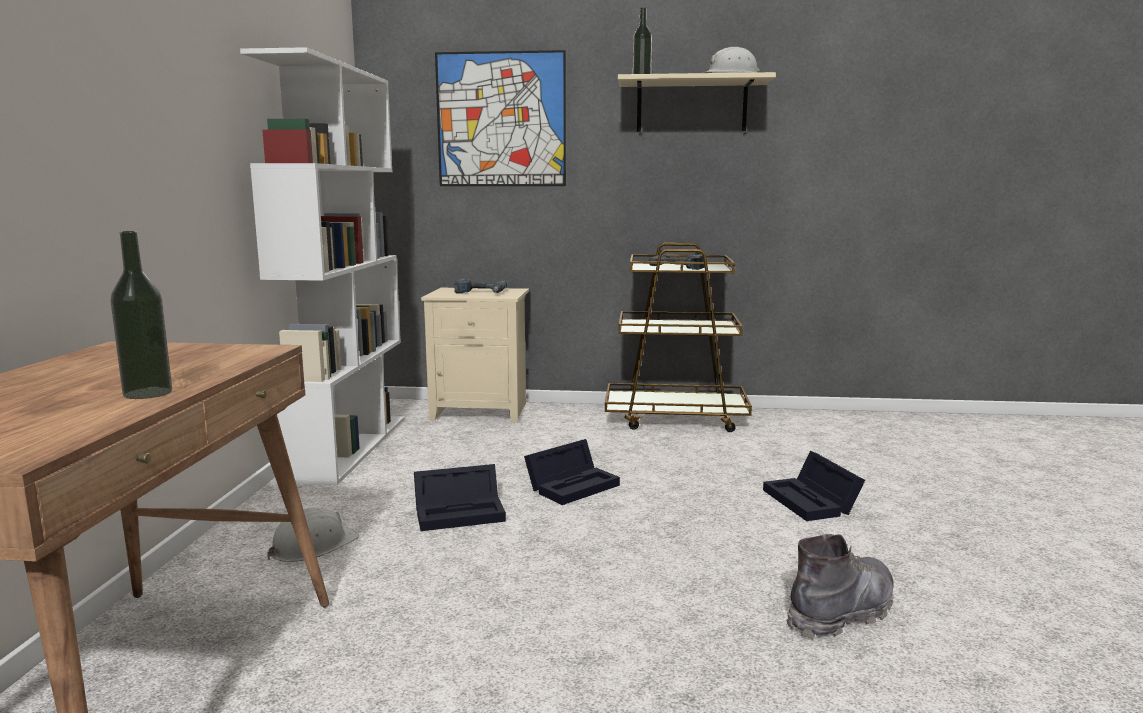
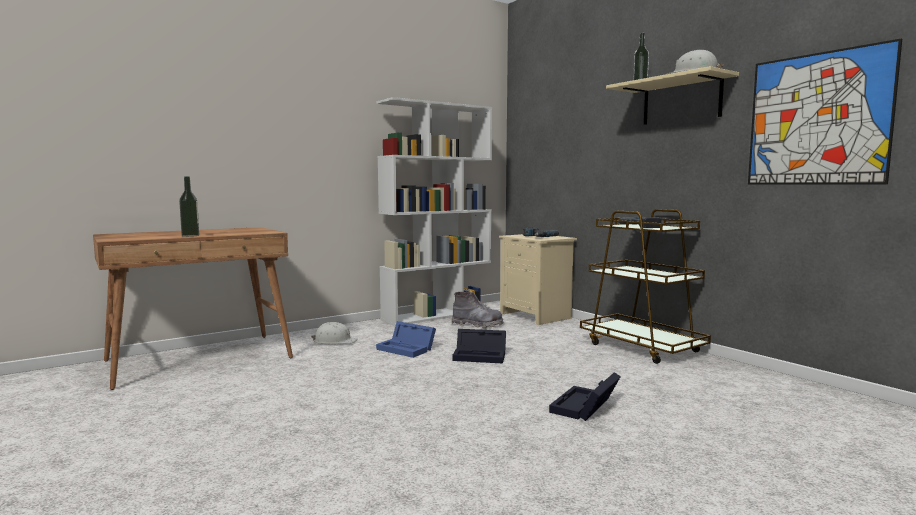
camera: 50 degrees right, 5 degrees down
(462, 512) = (407, 349): black storage box -> blue storage box
(501, 120) = (568, 124): picture -> picture (817, 119)
(842, 613) = (433, 445): grey boot -> grey boot (477, 325)

